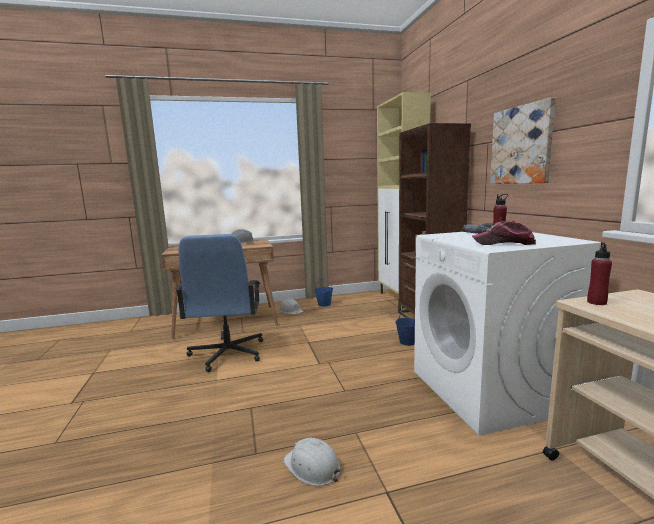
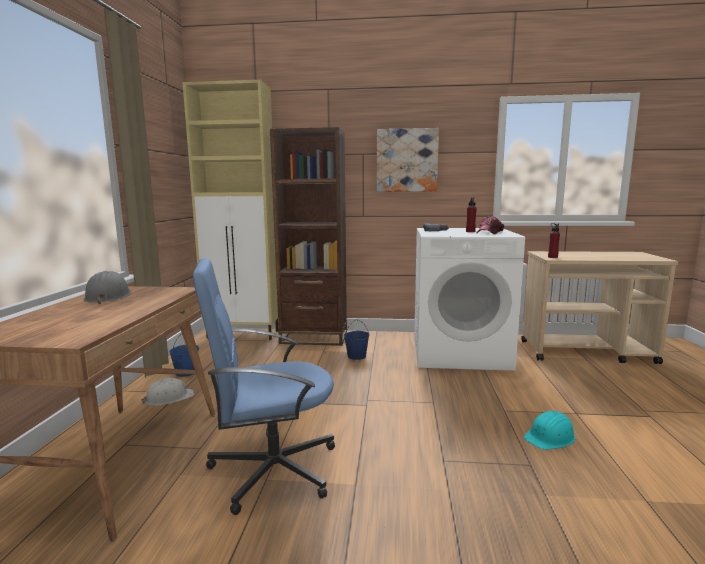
camera: 70 degrees left, 0 degrees up
(227, 354) = (271, 469): blue office chair -> blue office chair turned 150 degrees clockwise
(312, 467) = (550, 437): white hard hat -> turquoise hard hat

